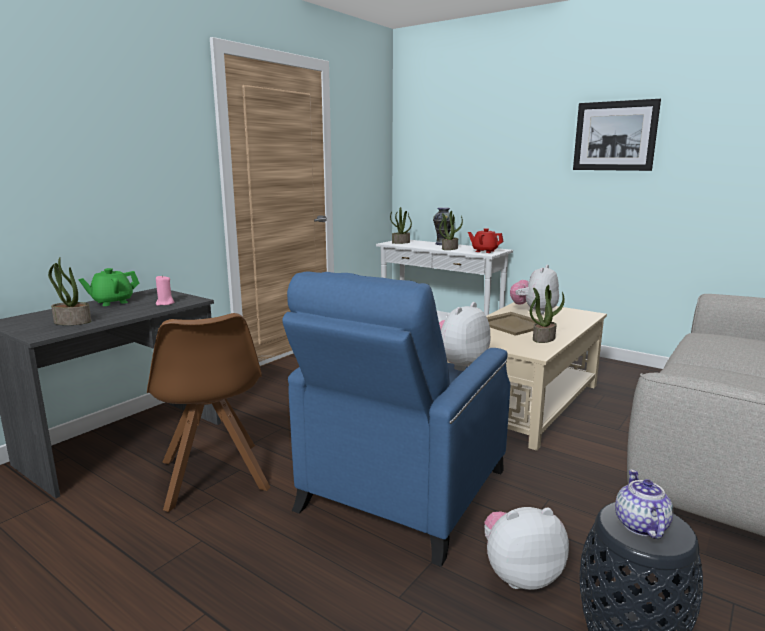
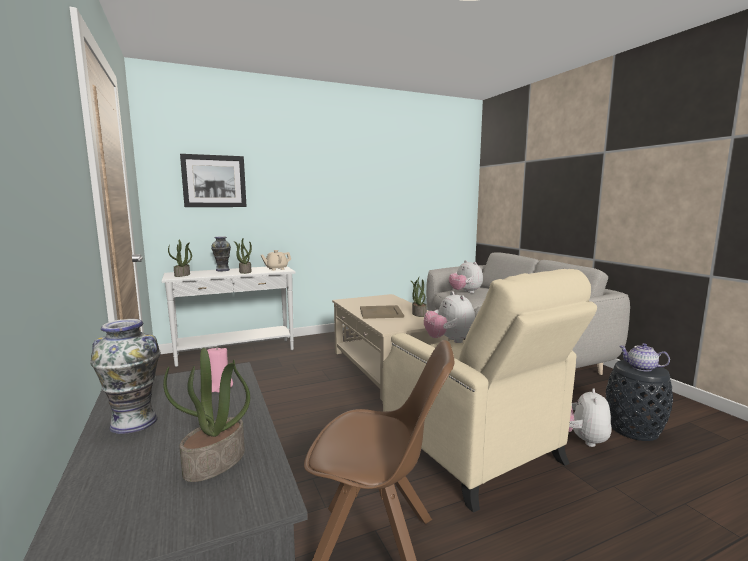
camera: 60 degrees left, 5 degrees down
(112, 302) = (134, 422): green teapot -> vase
(399, 493) = (474, 451): blue armchair -> beige armchair
(484, 251) = (276, 269): red teapot -> beige teapot
(534, 311) = (363, 303): plush toy -> plush toy (465, 292)
(614, 136) = (348, 178): picture -> picture (214, 181)

